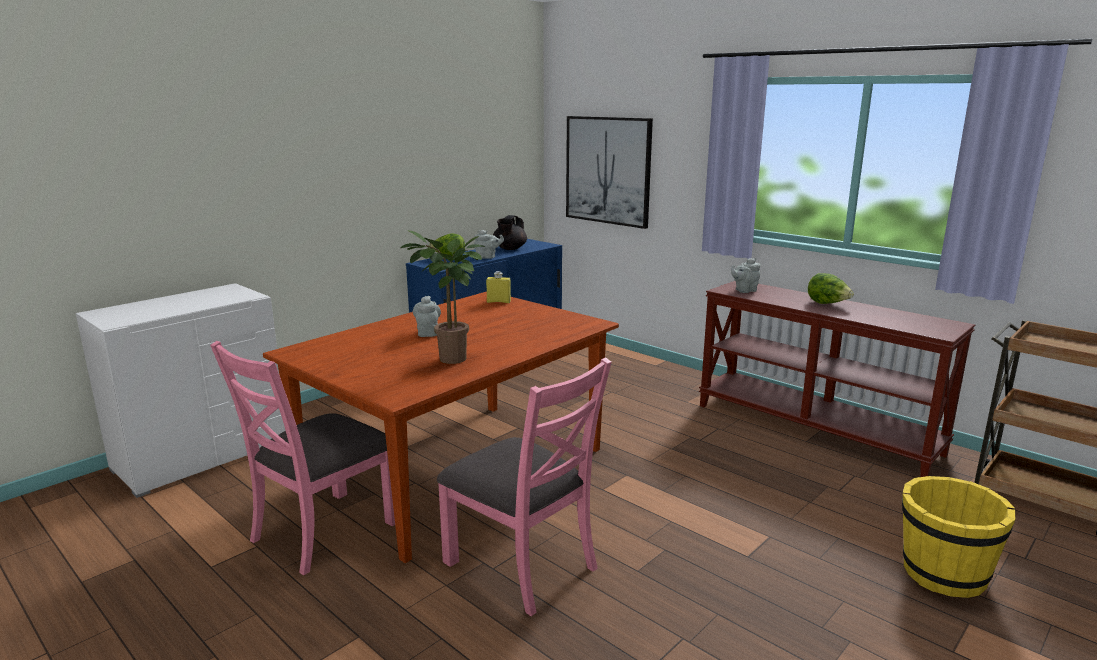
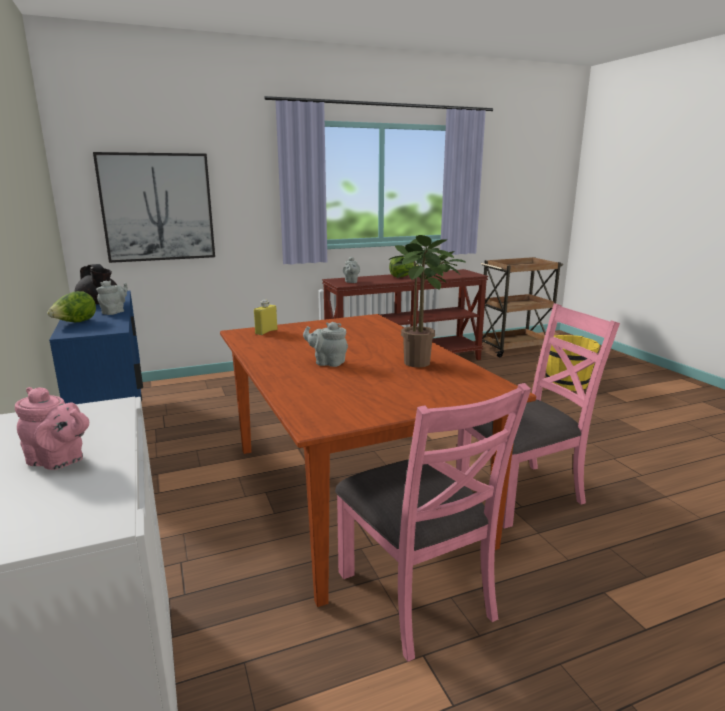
camera: 65 degrees left, 0 degrees up
(177, 304) = (59, 461): none -> pink teapot

